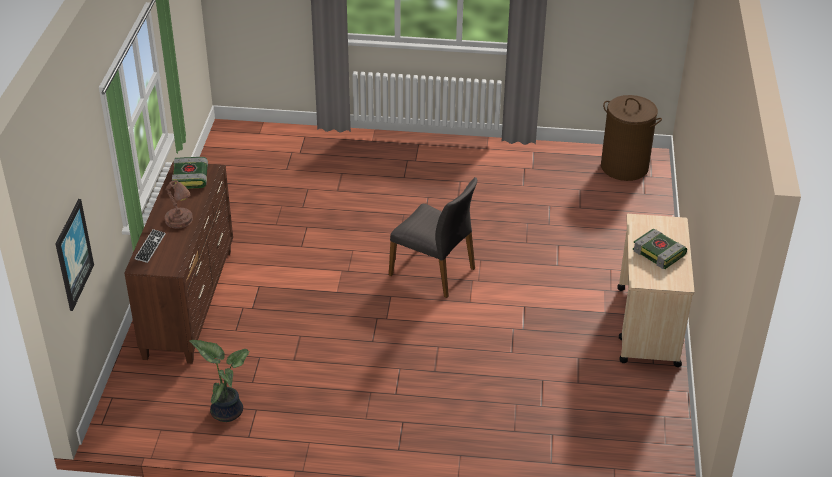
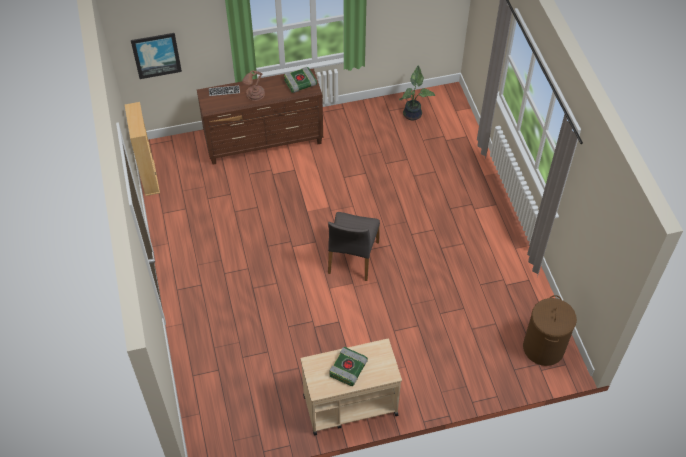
camera: 70 degrees right, 15 degrees up
(169, 438) = (149, 178): none -> beige bookcase
(226, 410) = (180, 195): potted plant -> potted plant (413, 114)

